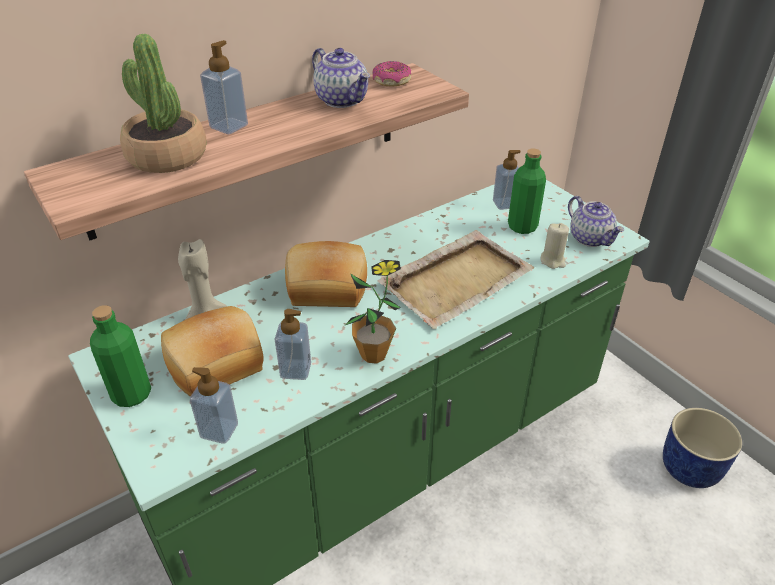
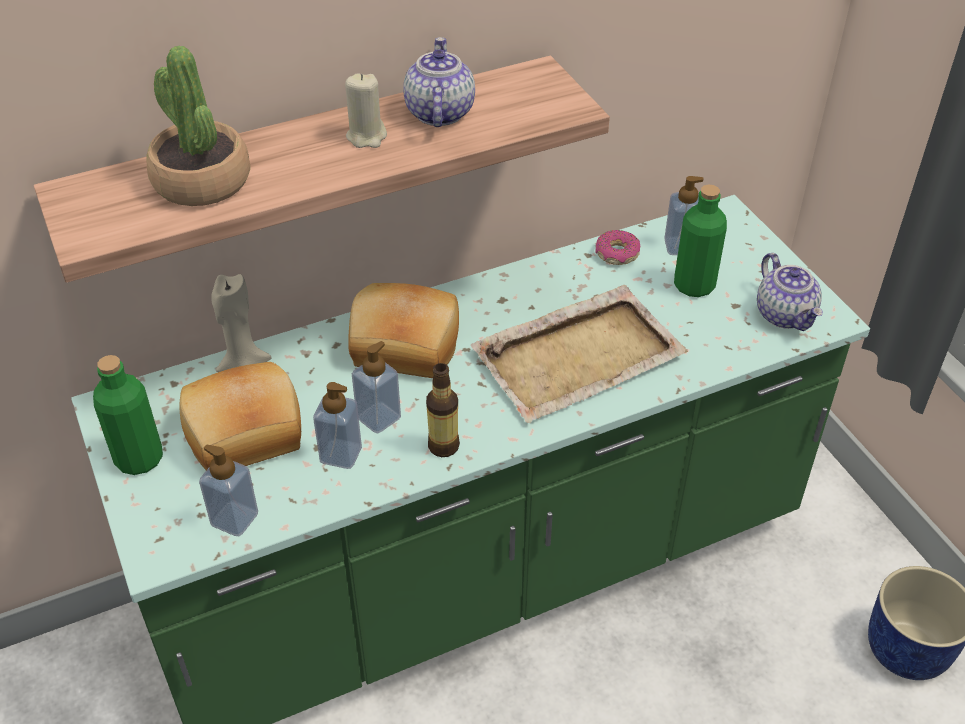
camera: 10 degrees right, 5 degrees up
(229, 126) = (285, 142): soap dispenser -> soap dispenser (378, 418)
(342, 100) = (438, 112): teapot -> teapot turned 150 degrees counterclockwise
(374, 354) = (443, 446): potted plant -> bottle
(391, 81) = (512, 86): donut -> donut (616, 254)
(553, 261) = (720, 343): beige candle -> beige candle (367, 136)

